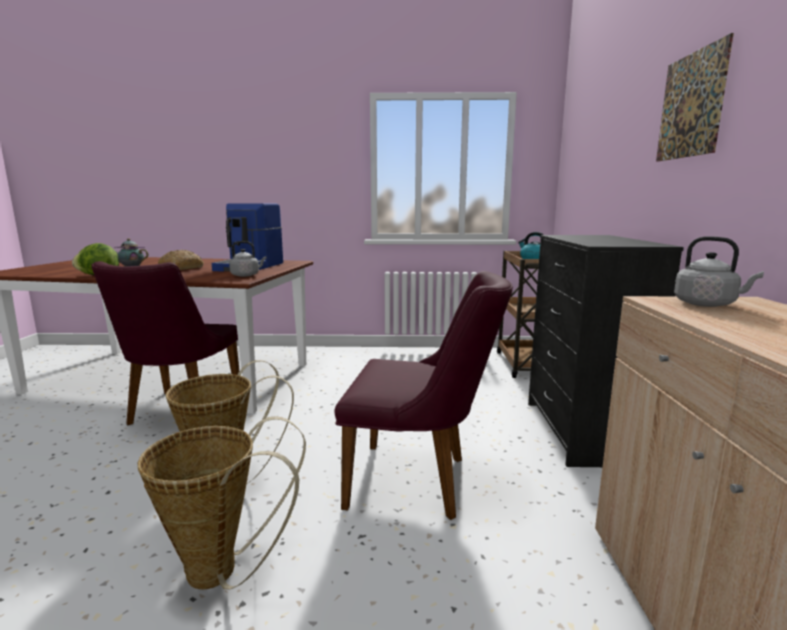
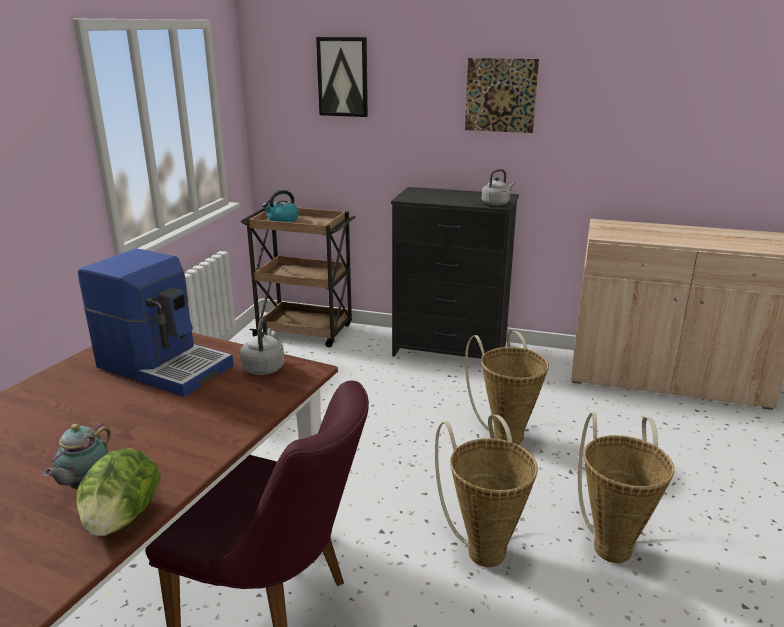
camera: 75 degrees left, 10 degrees up
(182, 268) = (111, 429): bread -> none
(420, 482) = (505, 434): purple chair -> basket
(596, 123) = (343, 77): none -> picture
(707, 304) = (614, 231): grey kettle -> grey kettle (496, 203)

